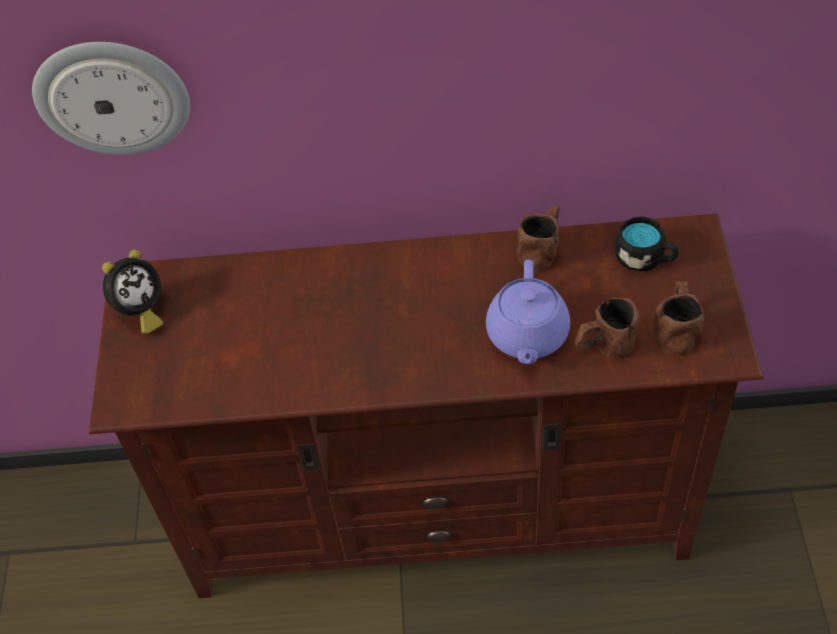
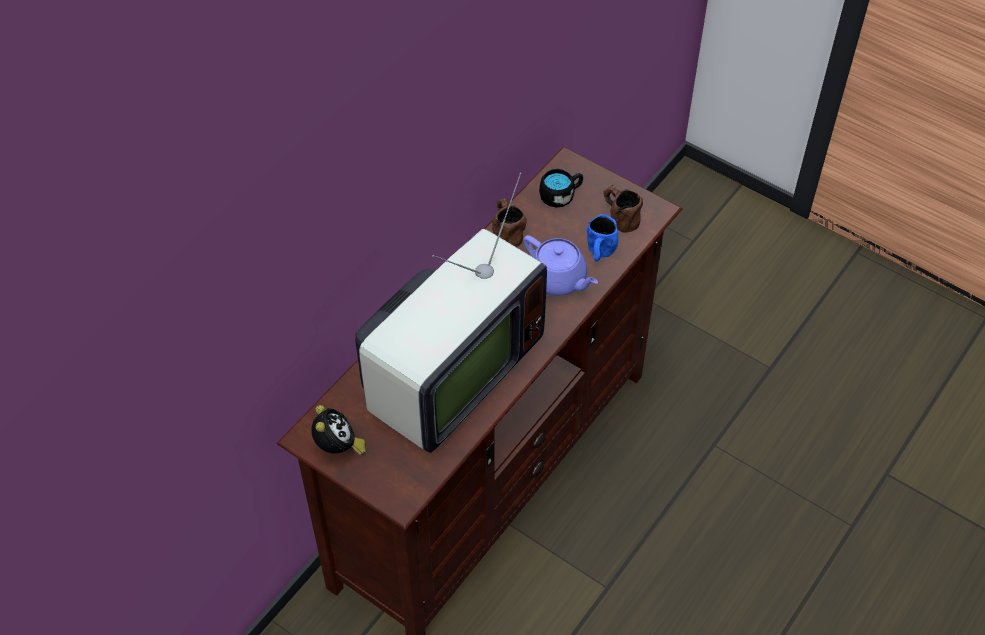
camera: 55 degrees left, 0 degrees up
(112, 96) = (277, 303): wall clock -> none
(305, 333) = (448, 376): none -> television
(603, 347) = (600, 254): brown mug -> blue mug

